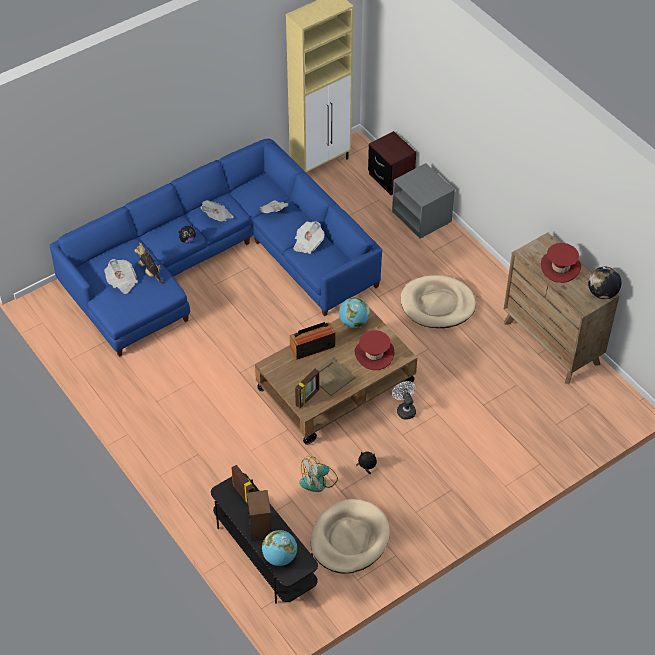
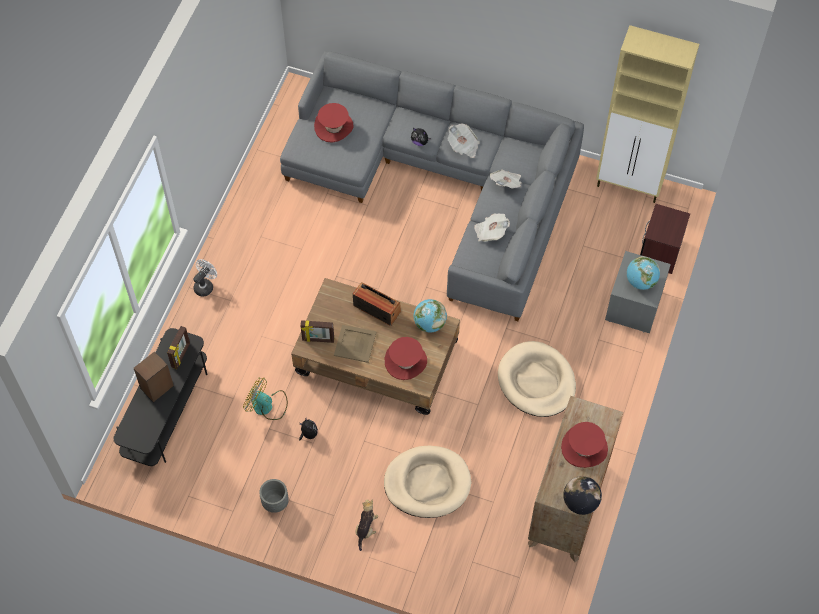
camera: 55 degrees right, 10 degrees up
(122, 282) = (334, 127): newspaper -> red hat
(150, 272) = (363, 139): plush toy -> plush toy (366, 528)
(217, 263) = (442, 182): blue sofa -> grey sofa
(280, 557) = (138, 419): globe -> globe (640, 281)
(349, 539) = (225, 465): beige dog bed -> beige dog bed (427, 483)
(404, 409) = (393, 426): white fan -> white fan (205, 285)
(410, 522) = (275, 502): none -> grey planter

